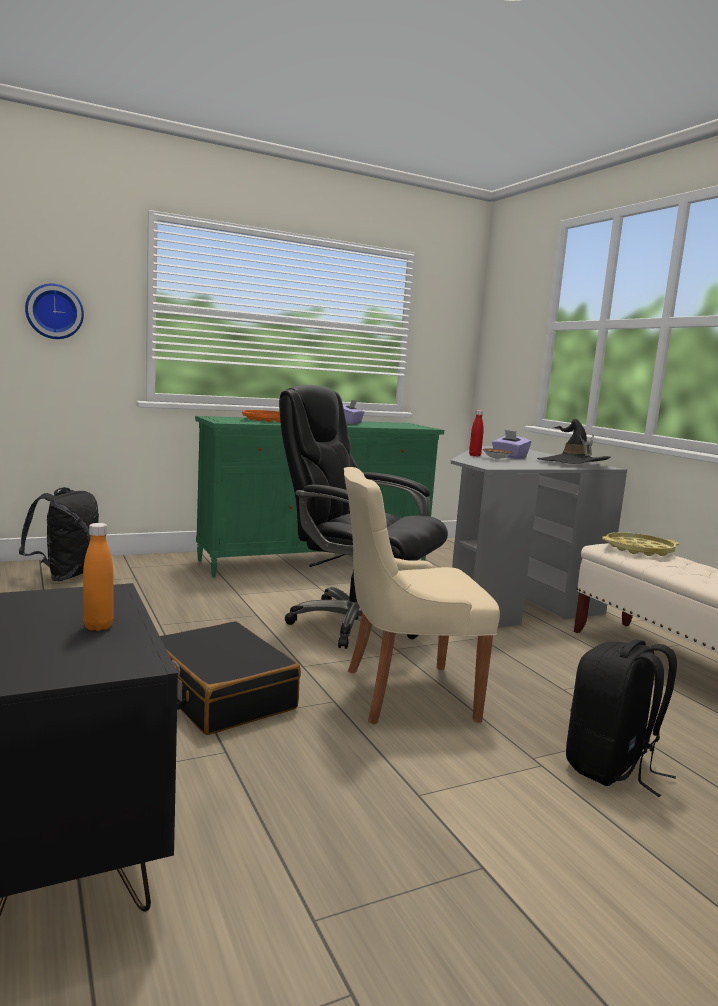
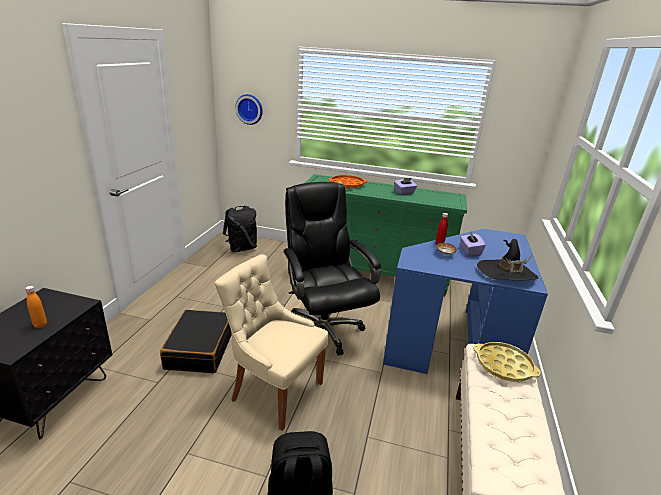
camera: 40 degrees right, 15 degrees up
(506, 596) = (457, 346): grey desk -> blue desk

